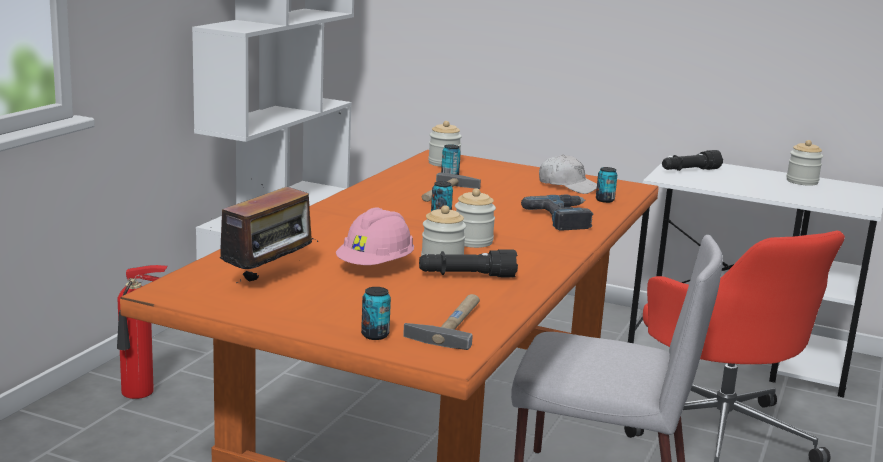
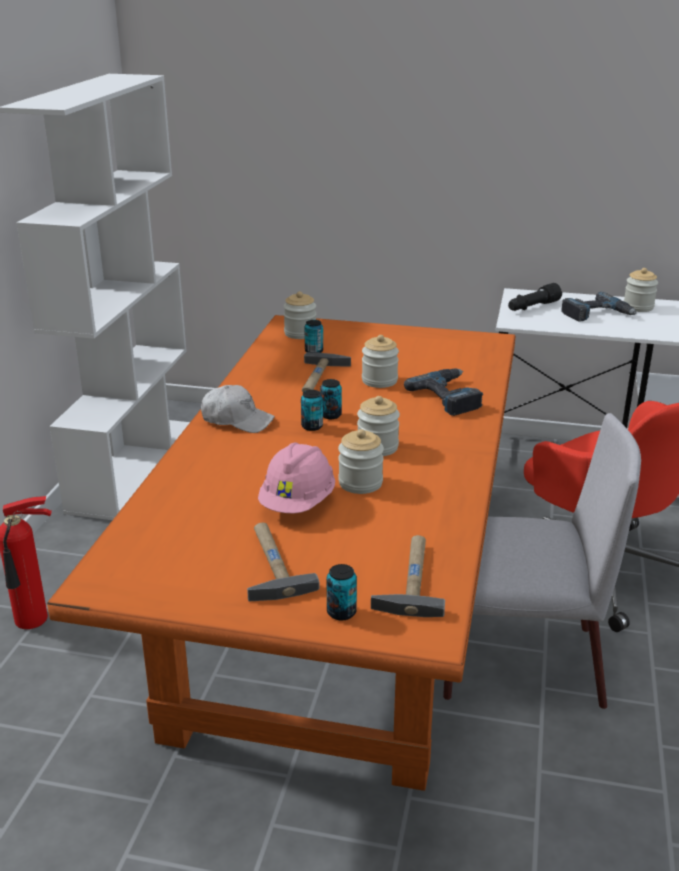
camera: 10 degrees left, 10 degrees up
(269, 278) = (196, 543): radio -> none
(328, 299) = (270, 564): none -> hammer
(466, 276) = (393, 501): black flashlight -> none
(501, 201) = (379, 381): none -> jar
(568, 186) = (432, 348): white cap -> white cap (237, 420)
(605, 200) = (476, 364): can -> can (312, 426)
(754, 182) = (597, 314): none -> power drill

